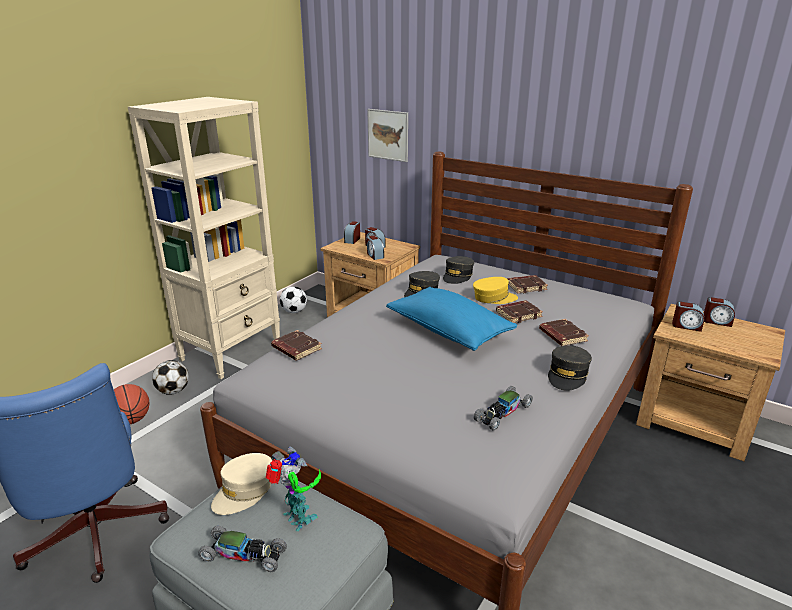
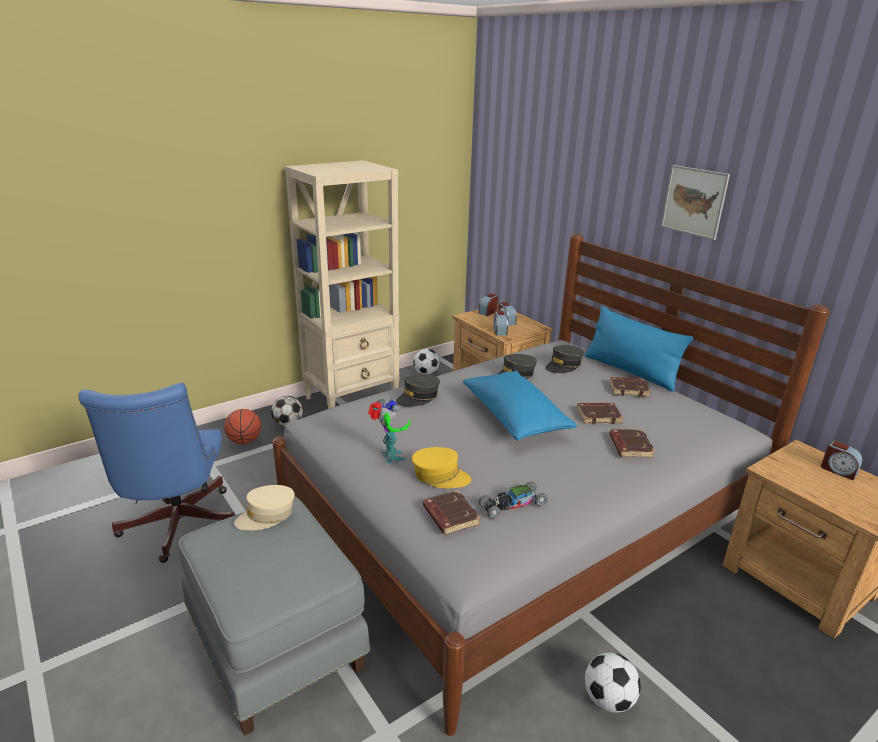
camera: 20 degrees right, 0 degrees up
(244, 554) = (237, 564): toy car -> none
(295, 349) = (365, 405): brown book -> brown book (449, 516)
(297, 519) = (293, 549): toy robot -> toy robot (390, 457)
(388, 135) = (536, 211): picture -> picture (694, 201)
(494, 298) = (585, 394): yellow cap -> yellow cap (440, 476)
(514, 271) = (630, 371): none -> blue pillow
(567, 375) = (606, 486): grey cap -> grey cap (418, 397)
(616, 571) = (608, 700): none -> football
(686, 326) = (794, 467): alarm clock -> none

